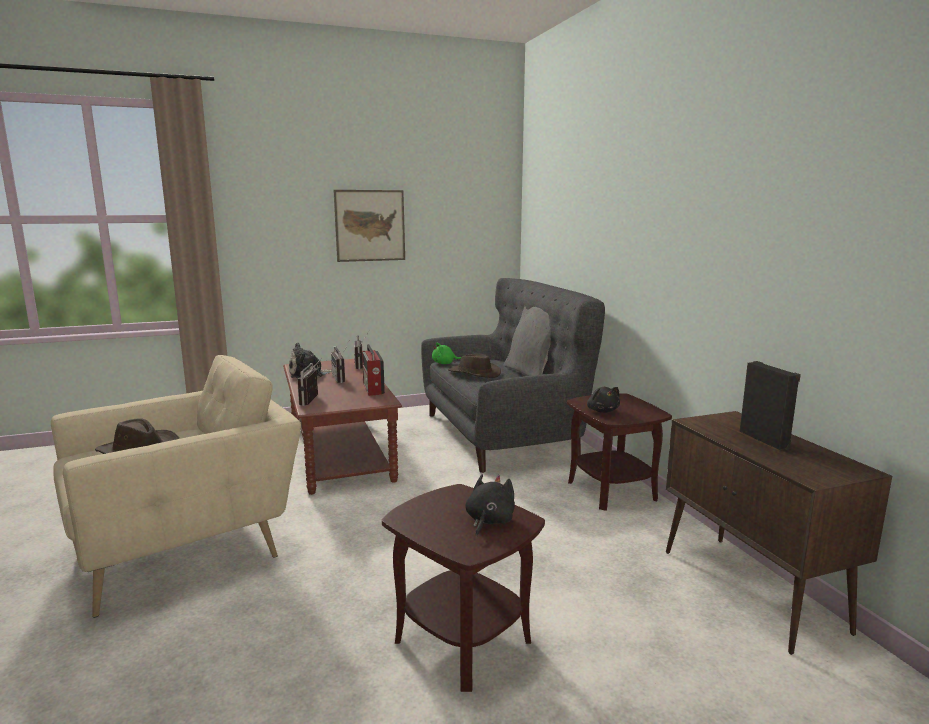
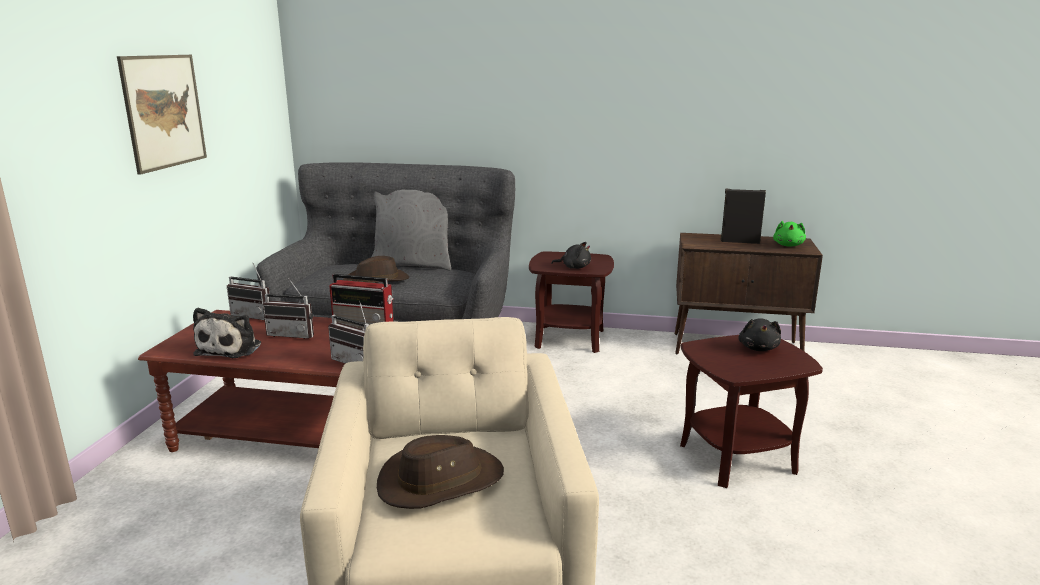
camera: 60 degrees left, 5 degrees up
(445, 363) = (311, 284): green plush toy -> green plush toy (788, 245)
(489, 521) = (758, 348): black plush toy -> black plush toy turned 135 degrees counterclockwise

